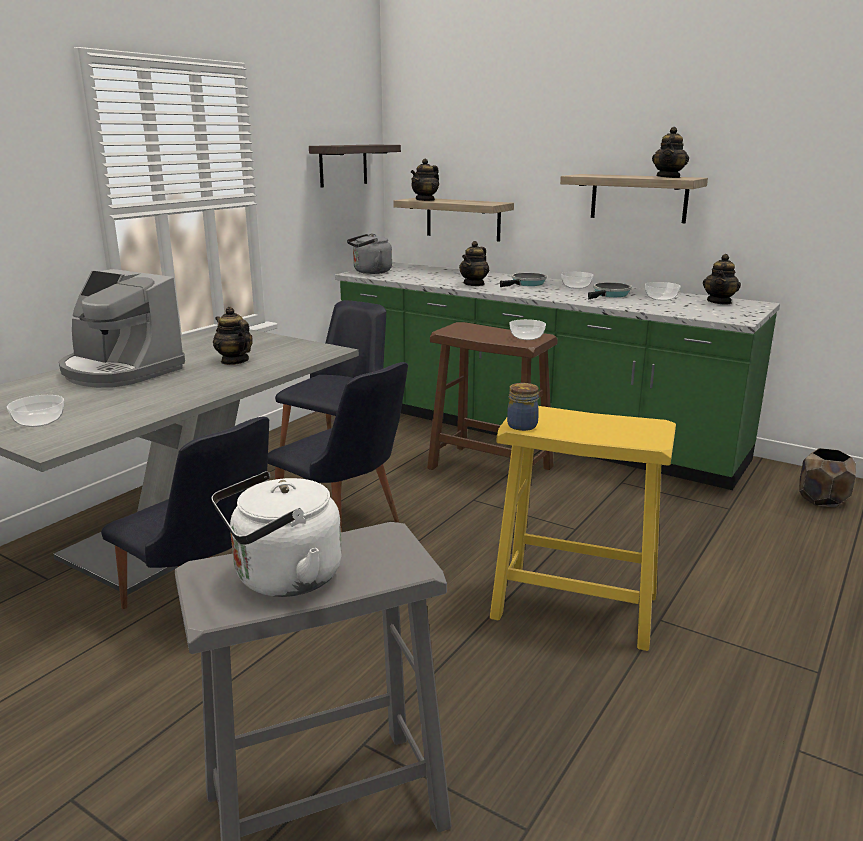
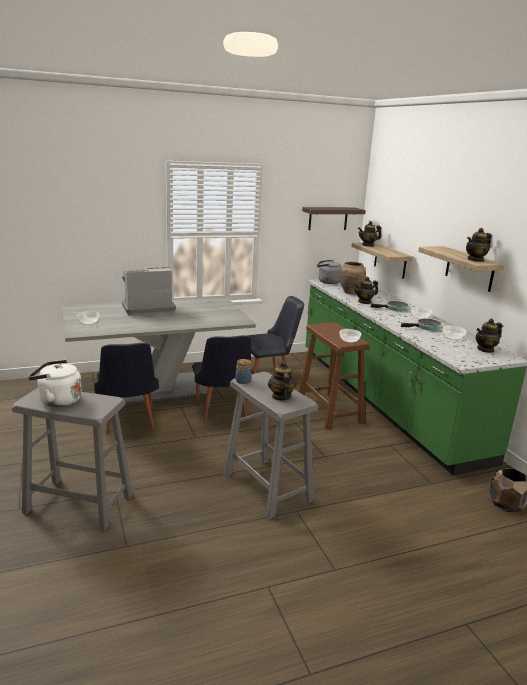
camera: 35 degrees right, 0 degrees up
(120, 371) = (147, 308): coffee machine -> coffee machine turned 90 degrees clockwise
(234, 361) = (194, 315): teapot -> teapot (281, 396)
(431, 278) = (351, 292): none -> brown vase
(576, 606) = (267, 487): yellow stool -> grey stool

